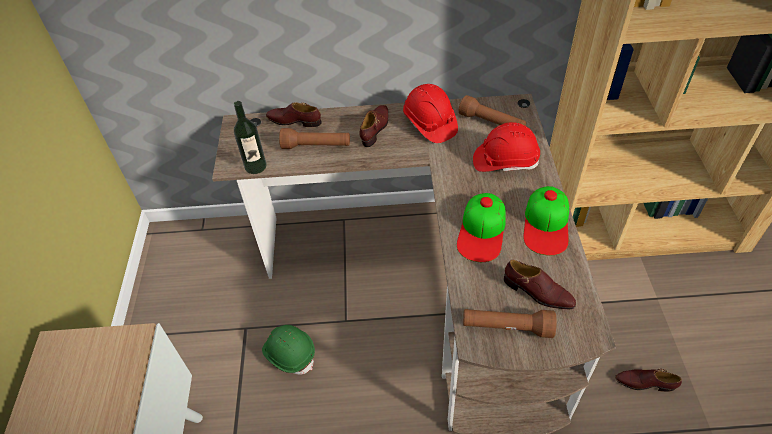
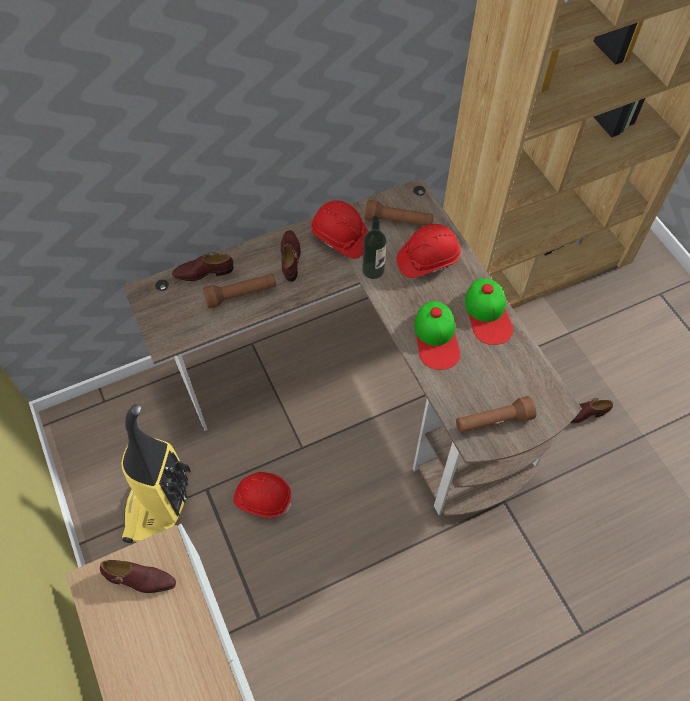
camera: 25 degrees left, 10 degrees up
(200, 329) = (160, 506): none -> vacuum cleaner
(255, 166) = (191, 335): bottle -> bottle (373, 270)
(289, 353) = (263, 498): green hard hat -> red hard hat
(538, 293) = (505, 382): brown shoe -> brown shoe (140, 579)

